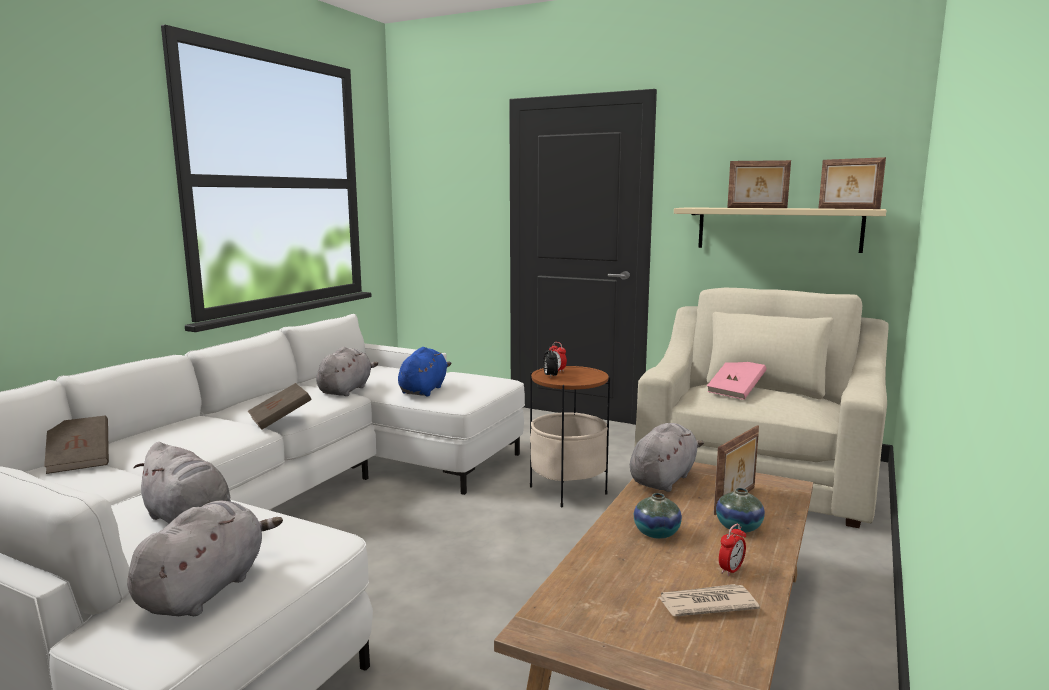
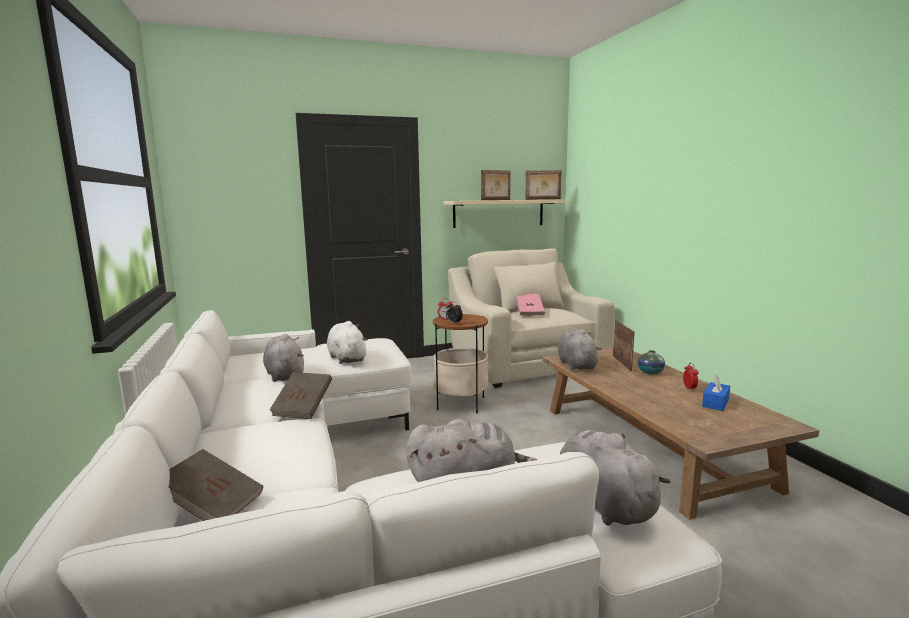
camera: 45 degrees left, 0 degrees up
(424, 390) = (347, 358): blue plush toy -> white plush toy
(656, 533) = (635, 386): vase -> none
(705, 604) = (715, 403): newspaper -> blue tissue box

